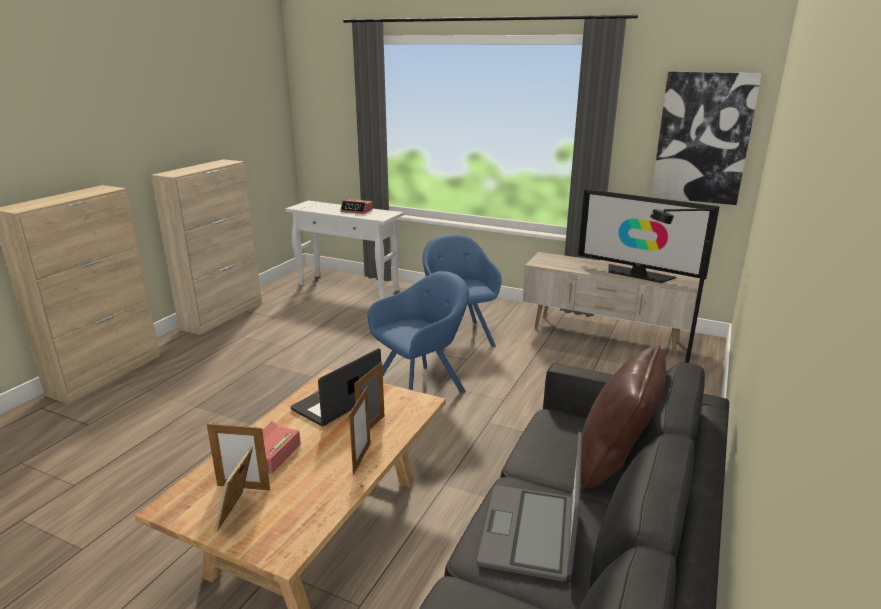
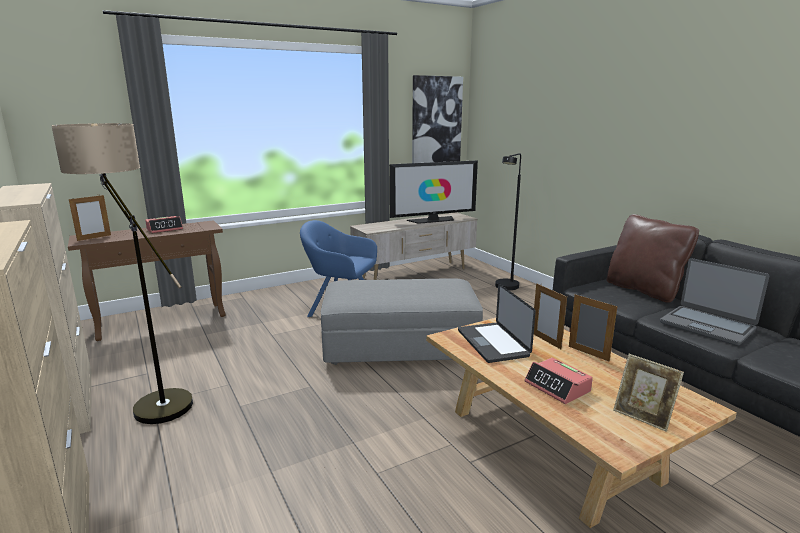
camera: 55 degrees left, 5 degrees down
(243, 487) = (604, 407): picture frame -> picture frame (94, 238)
(245, 334) = (152, 400): none -> floor lamp
(349, 287) = (163, 321): white console table -> brown console table
(421, 387) = (400, 346): blue armchair -> grey ottoman

